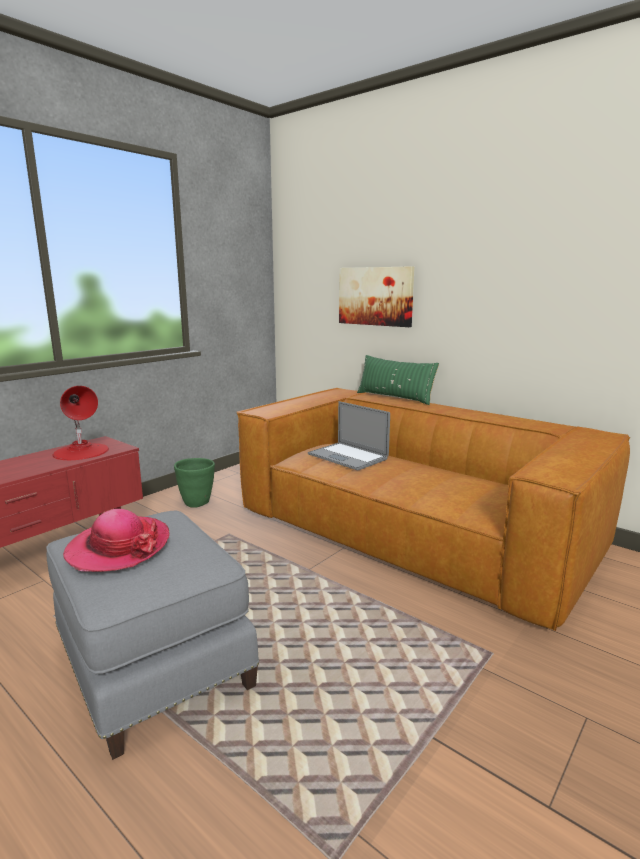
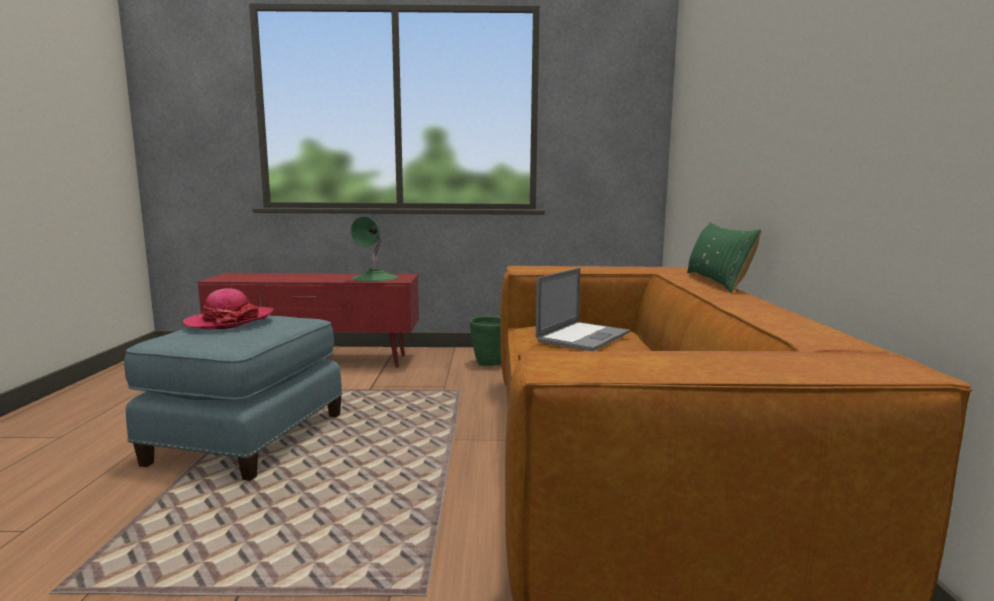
camera: 50 degrees right, 5 degrees down
(81, 451) = (375, 277): red table lamp -> green table lamp
(152, 666) = (247, 438): grey ottoman -> blue ottoman
(347, 456) = (583, 336): laptop -> laptop turned 150 degrees counterclockwise
(375, 296) = (728, 138): picture -> none

